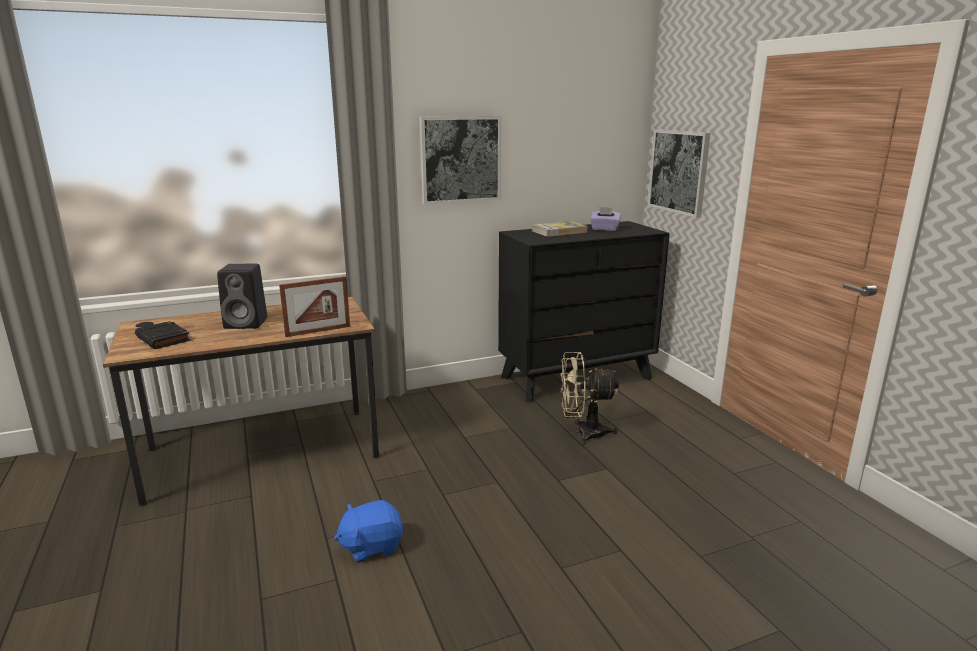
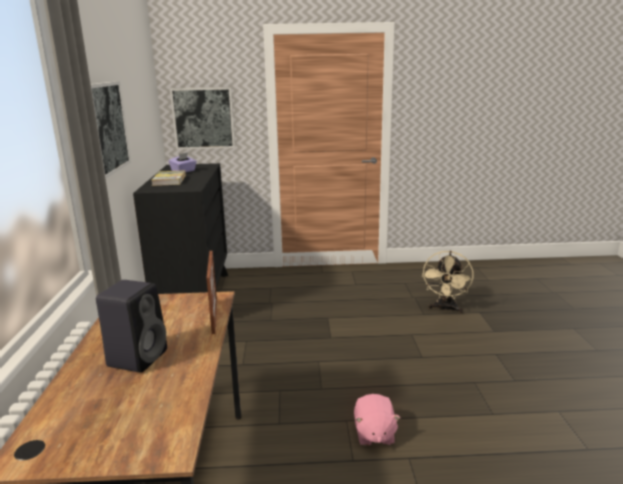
camera: 70 degrees left, 0 degrees up
(163, 339) = (133, 421): black book -> none
(371, 546) = (374, 434): blue plush toy -> pink plush toy
(583, 433) = (278, 315): beige fan -> beige fan (445, 309)

